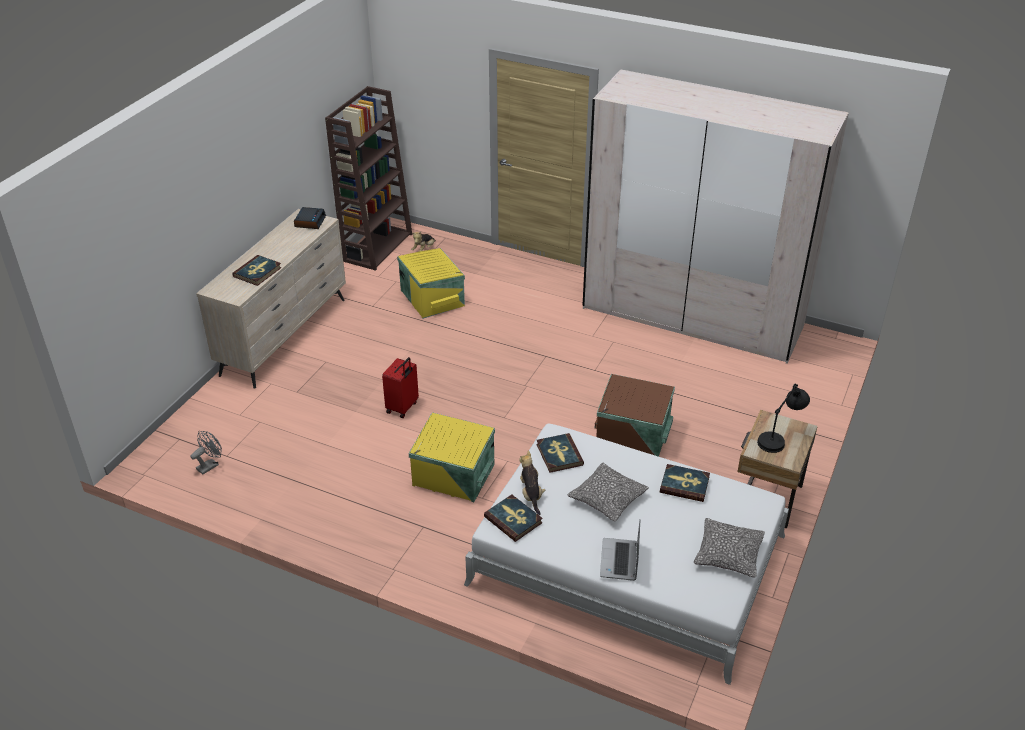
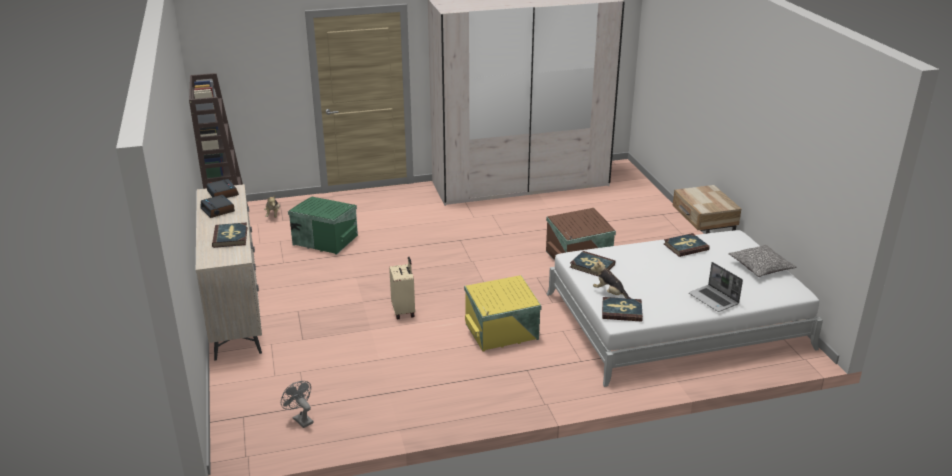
camera: 40 degrees left, 10 degrees down
(210, 465) = (300, 419): grey fan -> grey fan turned 45 degrees counterclockwise
(284, 238) = (218, 210): none -> alarm clock
(403, 407) = (404, 311): red suitcase -> beige suitcase
(433, 297) = (325, 239): yellow storage box -> green storage box
(607, 498) = (656, 273): pillow -> none
(779, 438) = (706, 198): black table lamp -> none

